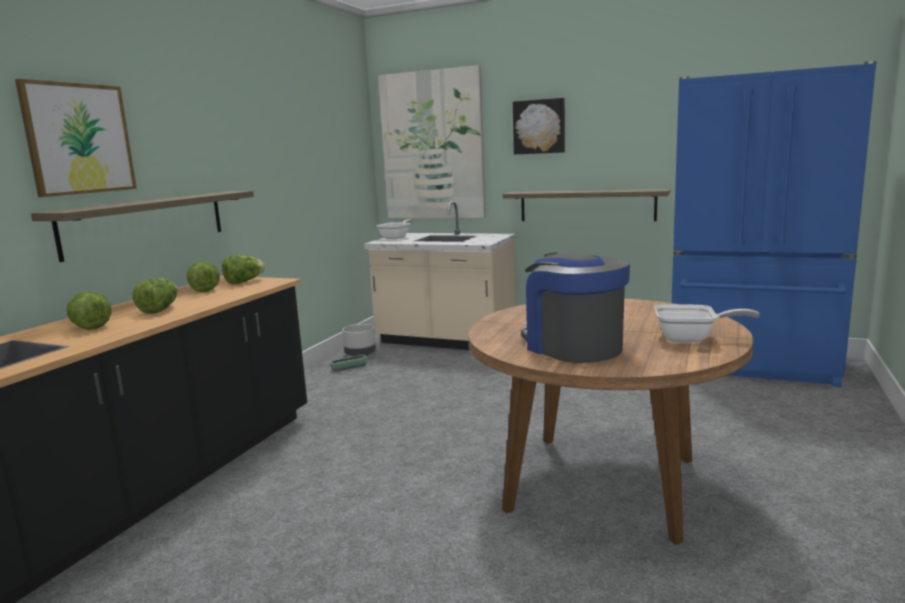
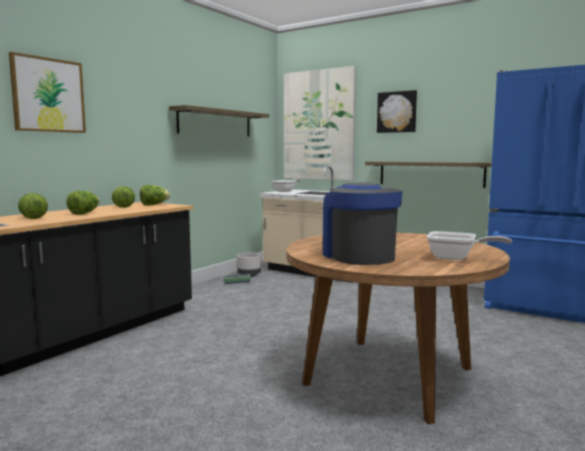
camera: 10 degrees right, 5 degrees down
(147, 222) = (91, 157): shelf -> shelf (215, 123)

